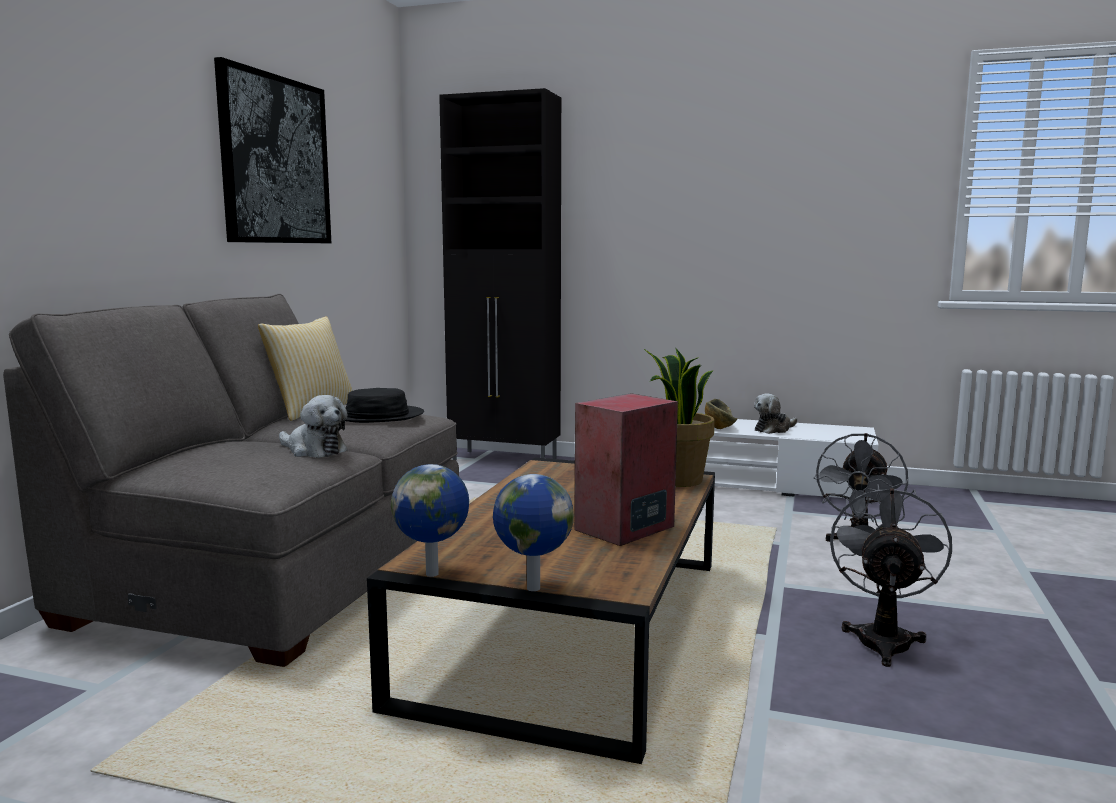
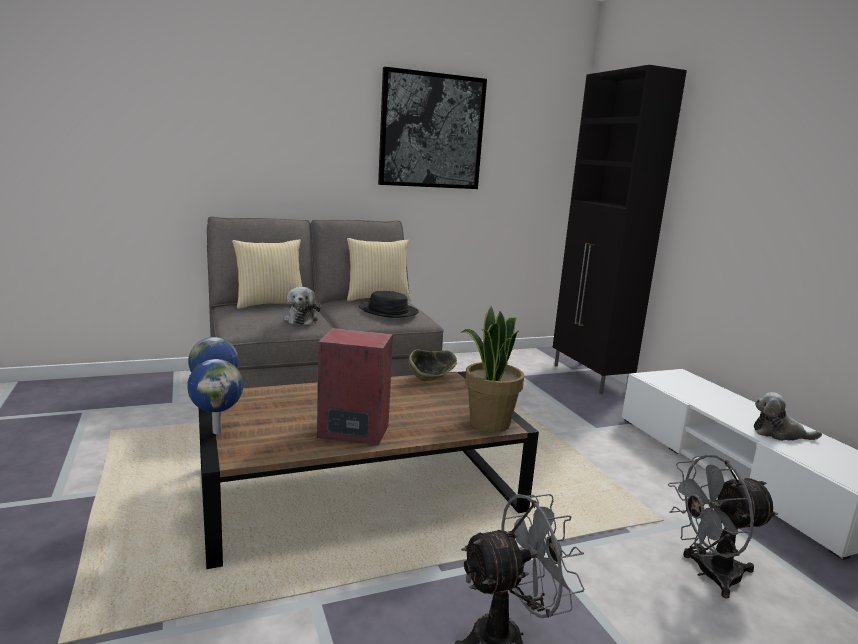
camera: 50 degrees right, 5 degrees up
(201, 451) = (270, 304): none -> pillow
(720, 427) = (726, 411): bowl -> bowl (430, 380)

